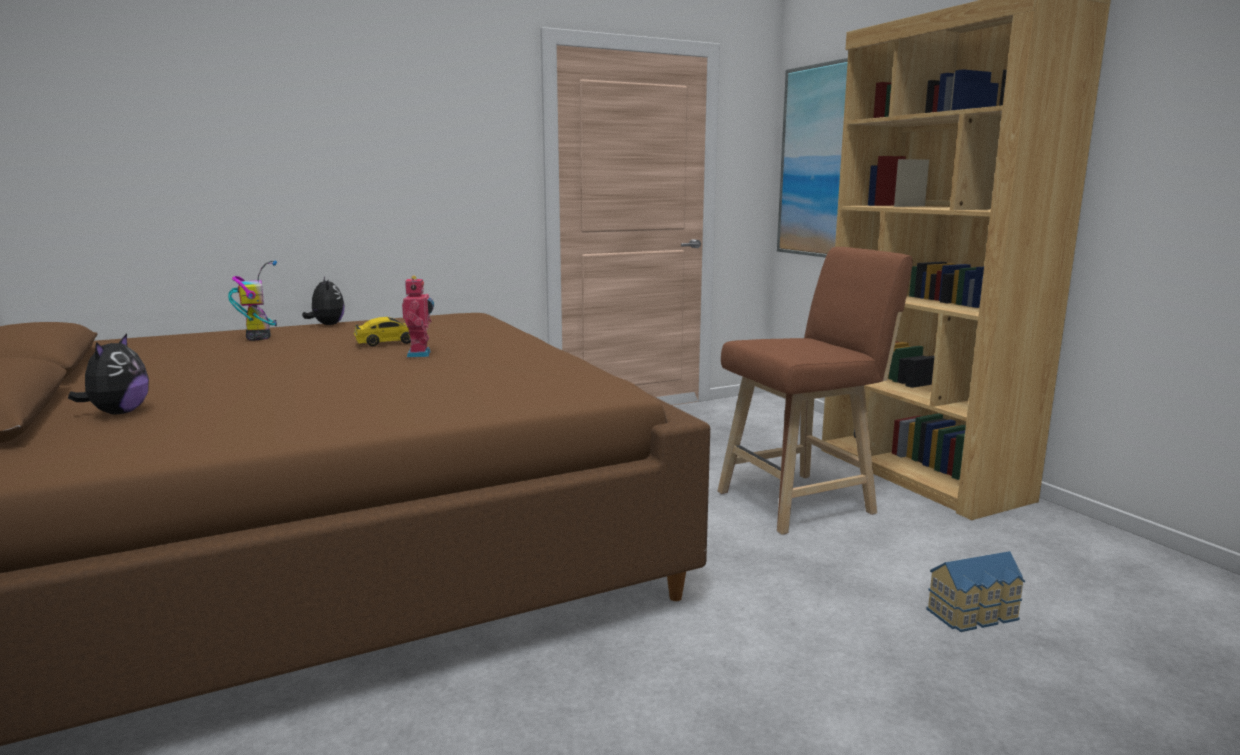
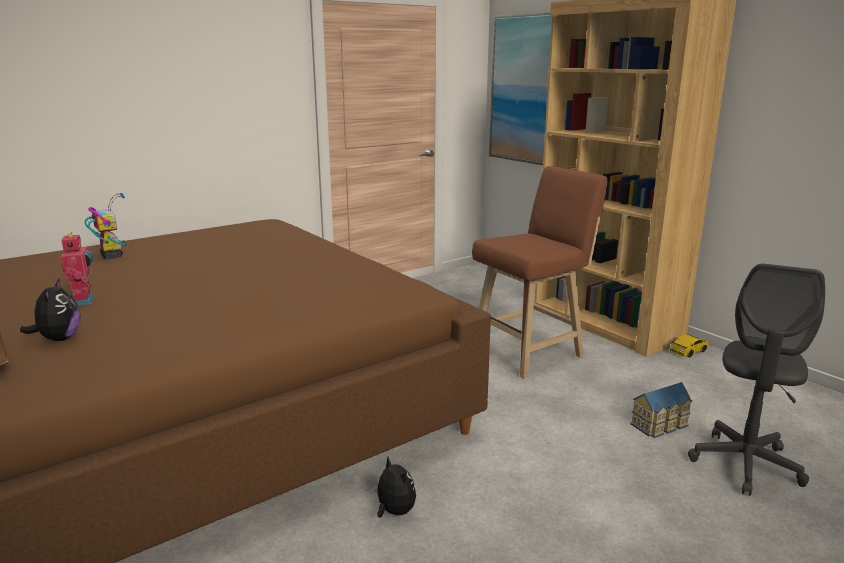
camera: 10 degrees left, 5 degrees up
(327, 325) = (158, 239): plush toy -> plush toy (394, 512)
(387, 342) = (222, 255): toy car -> toy car (688, 351)
(421, 354) = (257, 266): toy robot -> toy robot (84, 301)
(1105, 686) = (745, 464): none -> grey office chair

